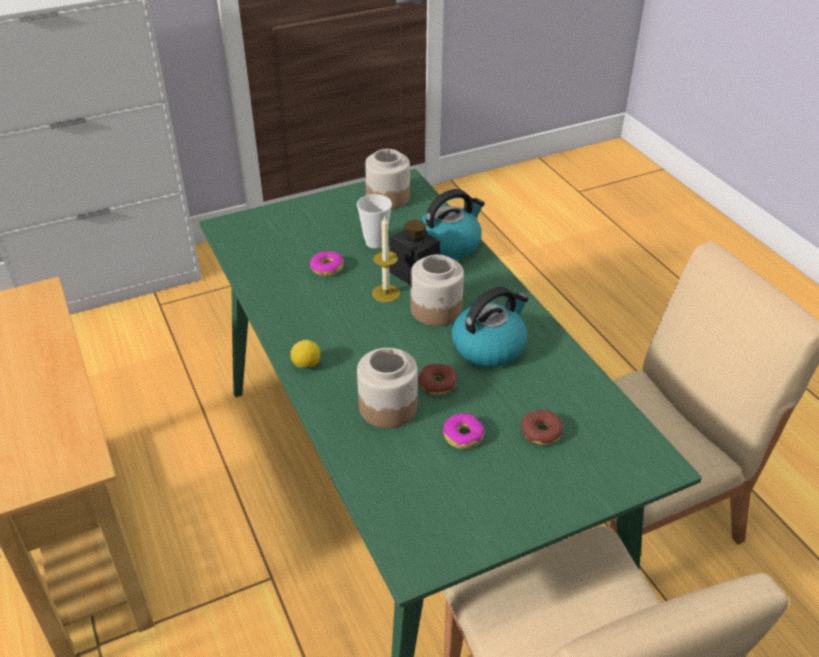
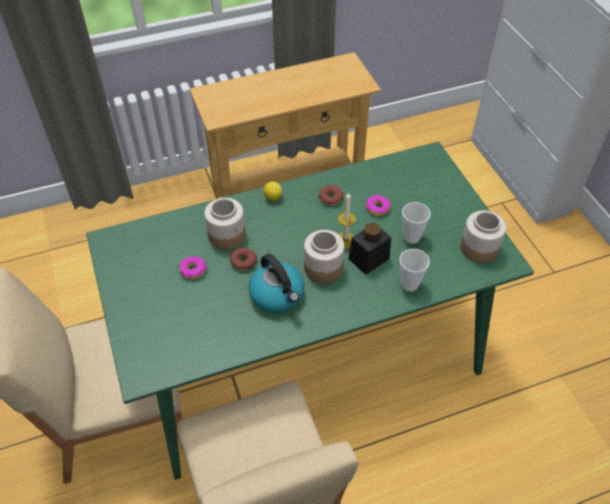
camera: 95 degrees right, 10 degrees up
(449, 244) = (409, 284): kettle -> cup
(541, 432) = (186, 313): donut -> donut (330, 198)

